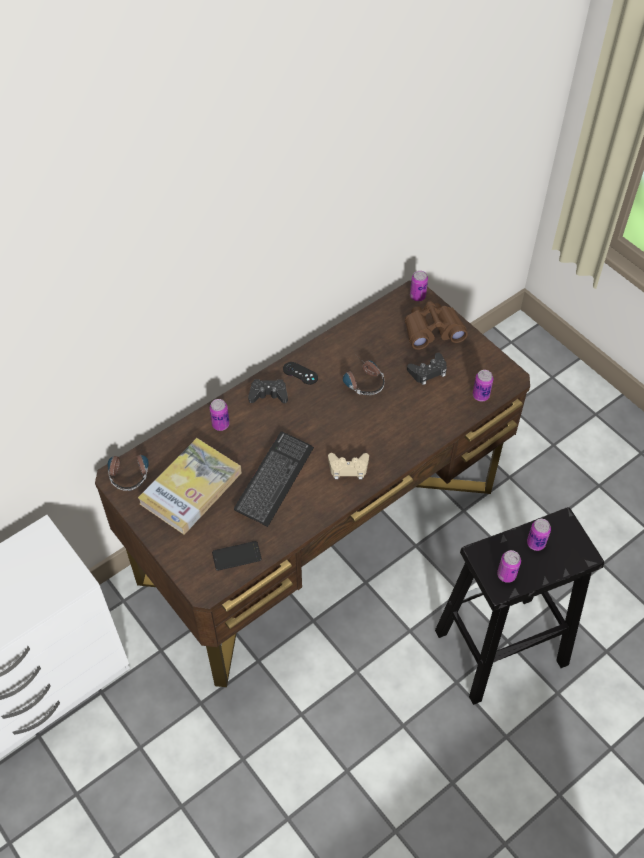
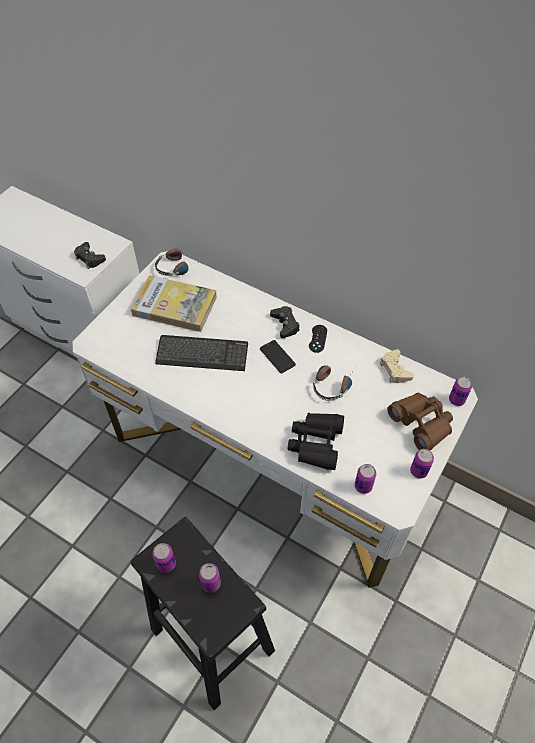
camera: 70 degrees right, 0 degrees up
(220, 424) = (241, 304): can -> can (418, 471)
(236, 556) = (122, 353): phone -> phone (277, 357)
(320, 534) = (268, 461): brown desk -> white desk
(348, 468) = (233, 402): beige game controller -> beige game controller (395, 369)
(423, 415) = (316, 443): none -> black binoculars
(428, 371) = (369, 433): black game controller -> black game controller (89, 258)

